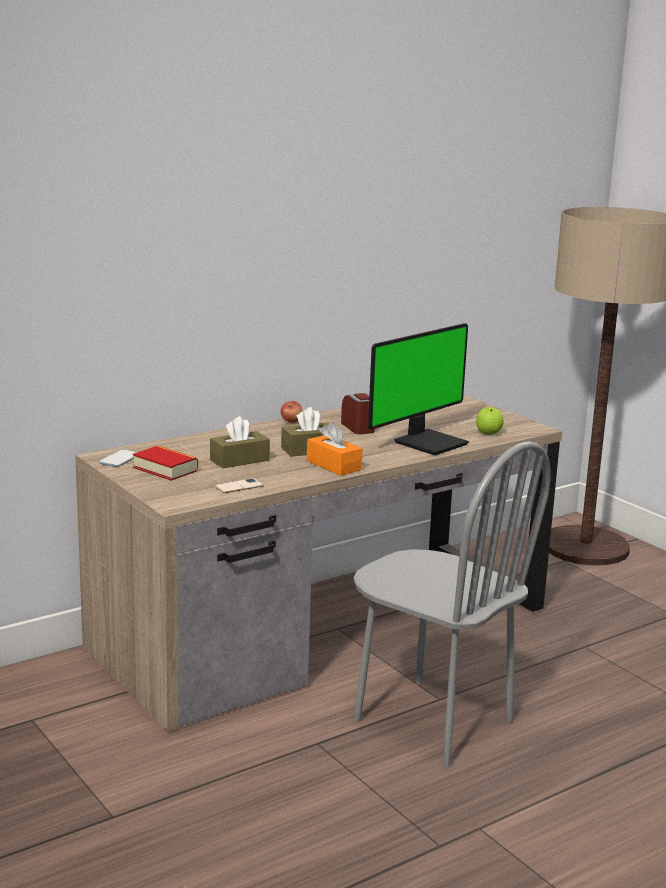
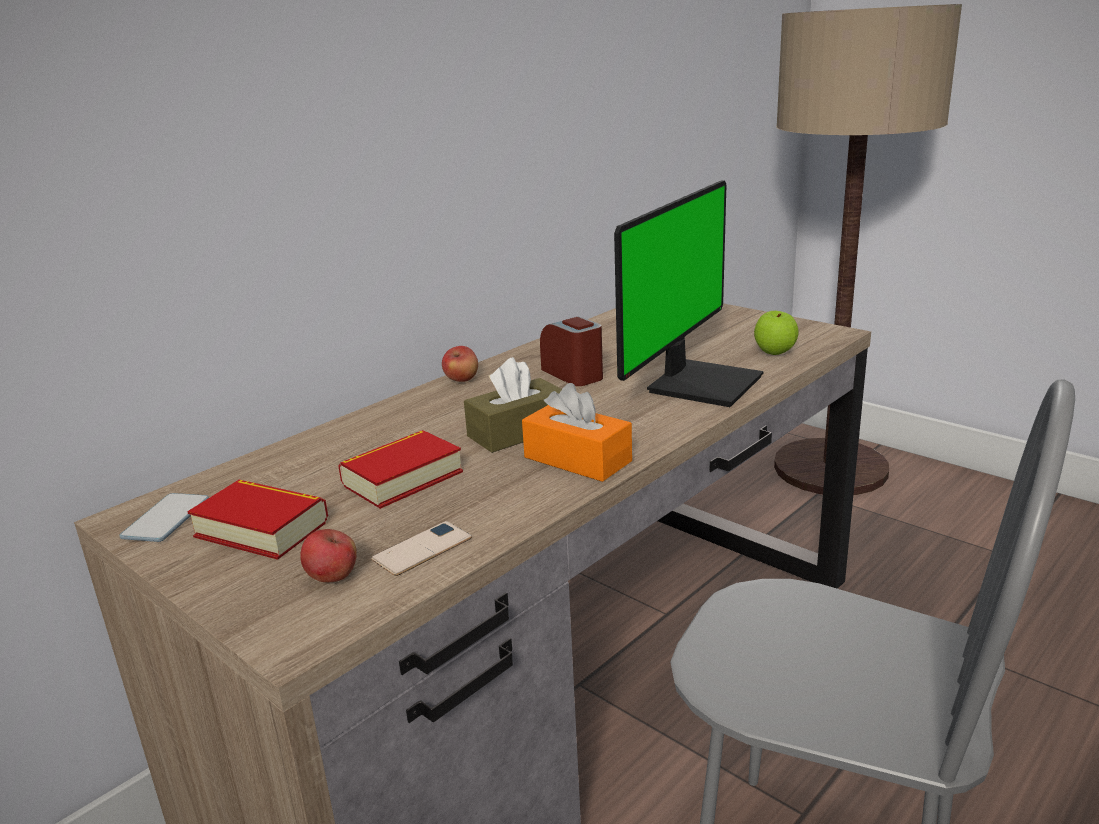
camera: 10 degrees left, 5 degrees up
(194, 490) = (332, 578): none -> apple
(239, 460) = (402, 478): brown tissue box -> book

